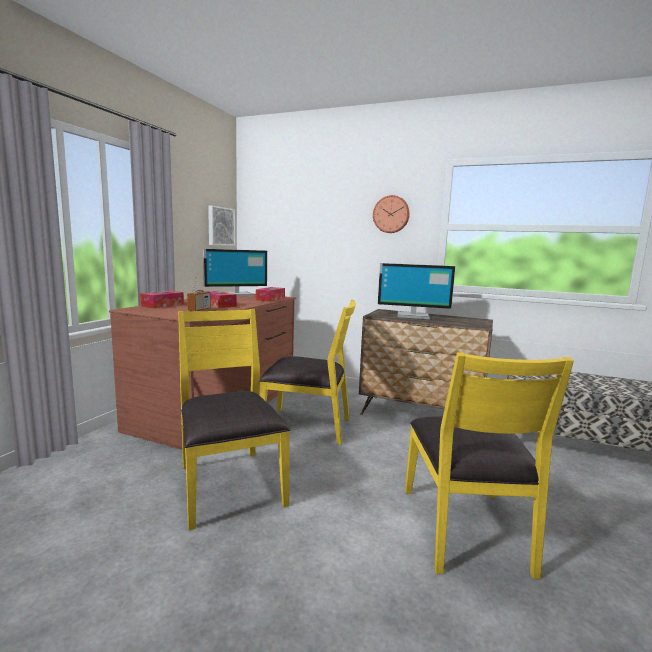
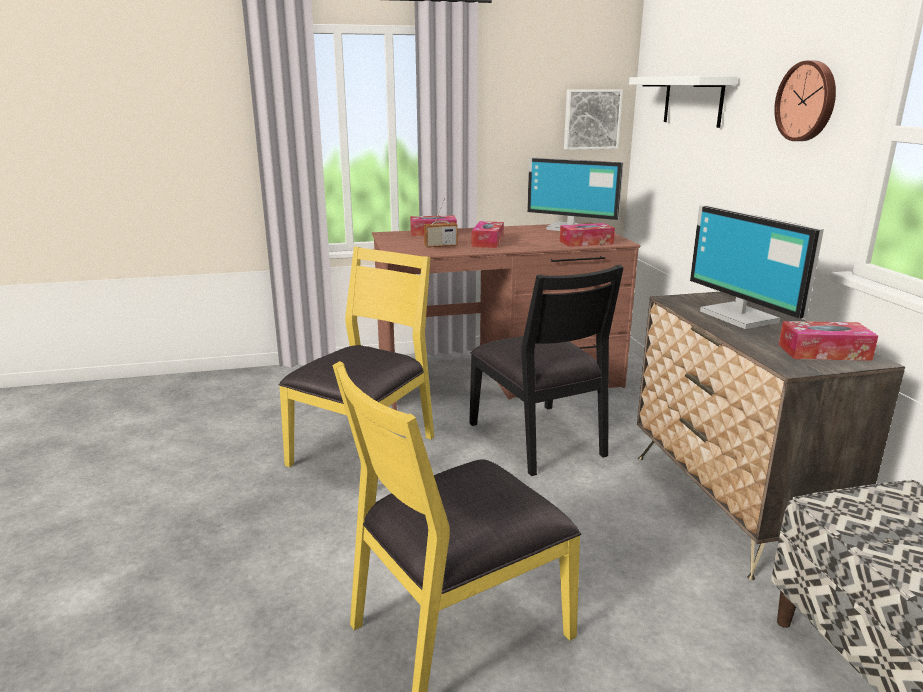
camera: 55 degrees right, 10 degrees up
(299, 216) = (693, 101): none -> white shelf
(307, 426) = (538, 439): yellow chair -> black chair
(469, 320) = (824, 352): none -> tissue box

